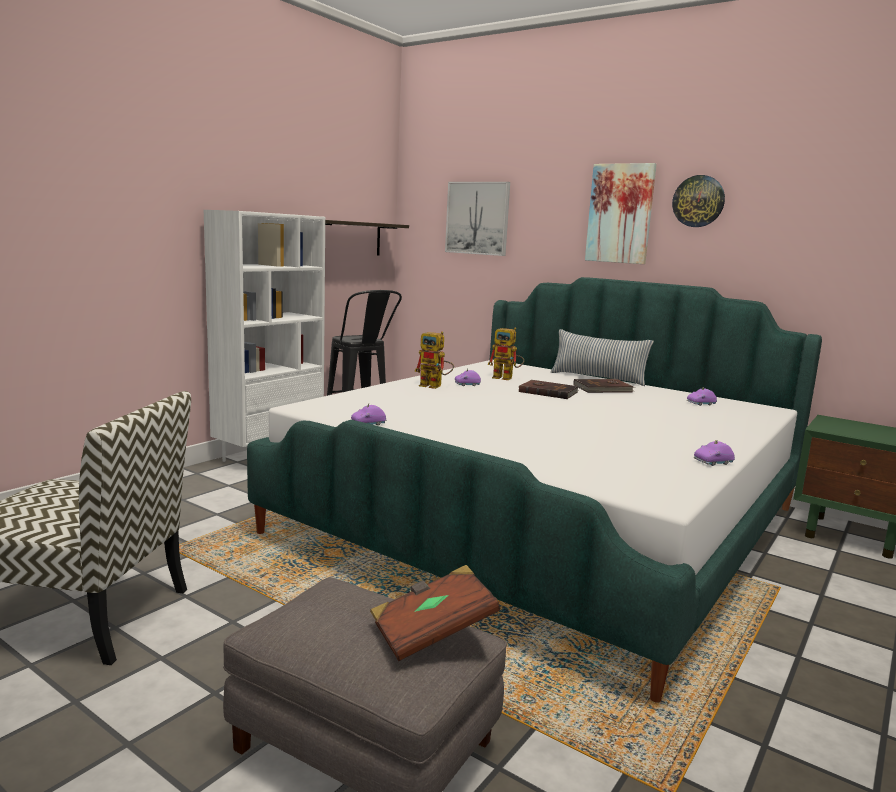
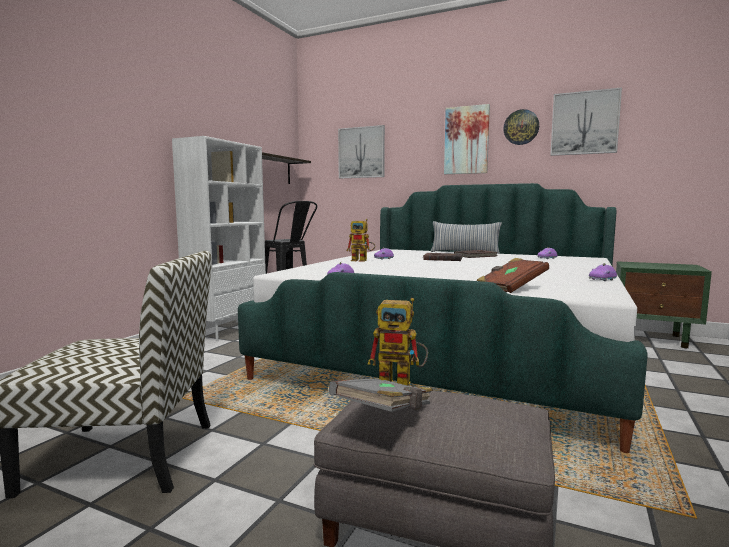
camera: 10 degrees left, 5 degrees down
(300, 625) = (385, 414): none -> grey book
(432, 632) = (497, 405): brown book -> brown book (511, 288)
(507, 378) = (406, 255): toy robot -> toy robot (402, 384)
(791, 203) = (584, 123): none -> picture

